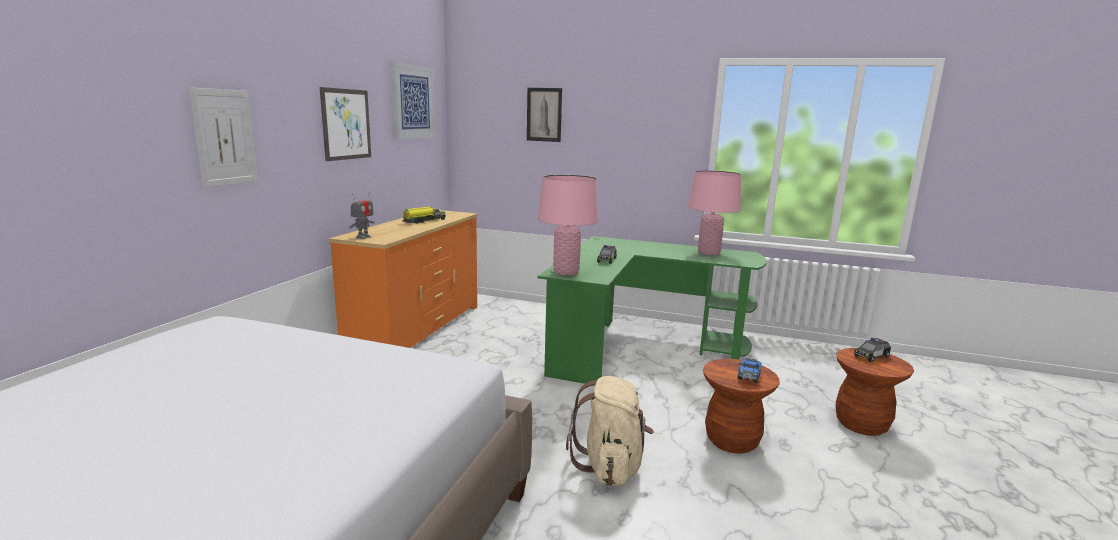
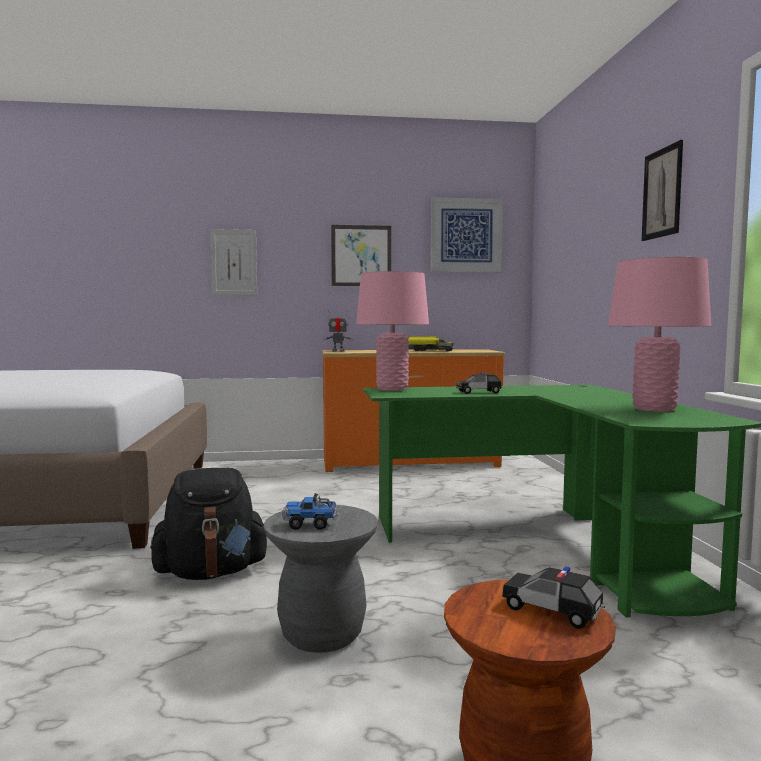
camera: 65 degrees right, 10 degrees down
(544, 114) = (585, 227): picture -> picture (662, 193)
(610, 466) = (211, 572): beige backpack -> black backpack
(732, 441) = (322, 634): brown stool -> grey stool

